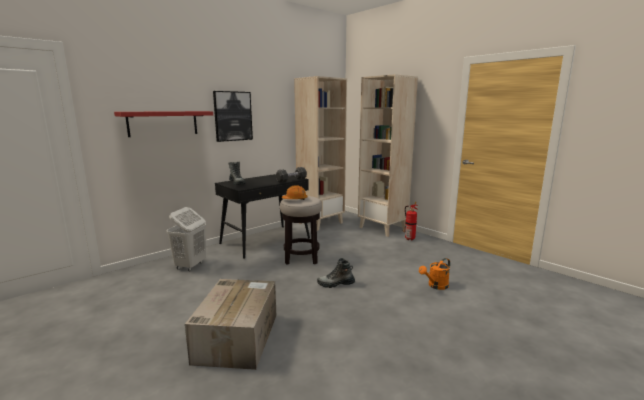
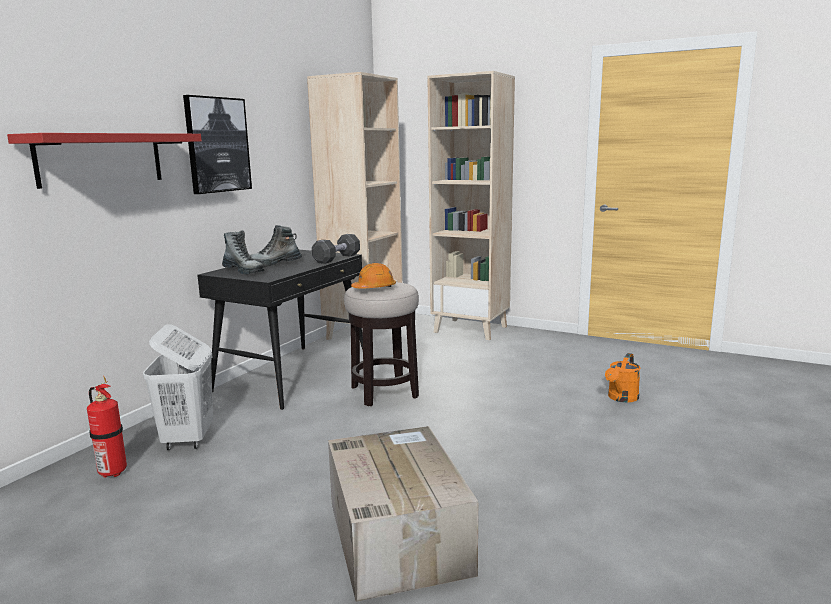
camera: 20 degrees left, 0 degrees up
(336, 284) = (478, 422): boot -> boot (274, 264)
(408, 239) = (523, 339): fire extinguisher -> fire extinguisher (111, 472)

